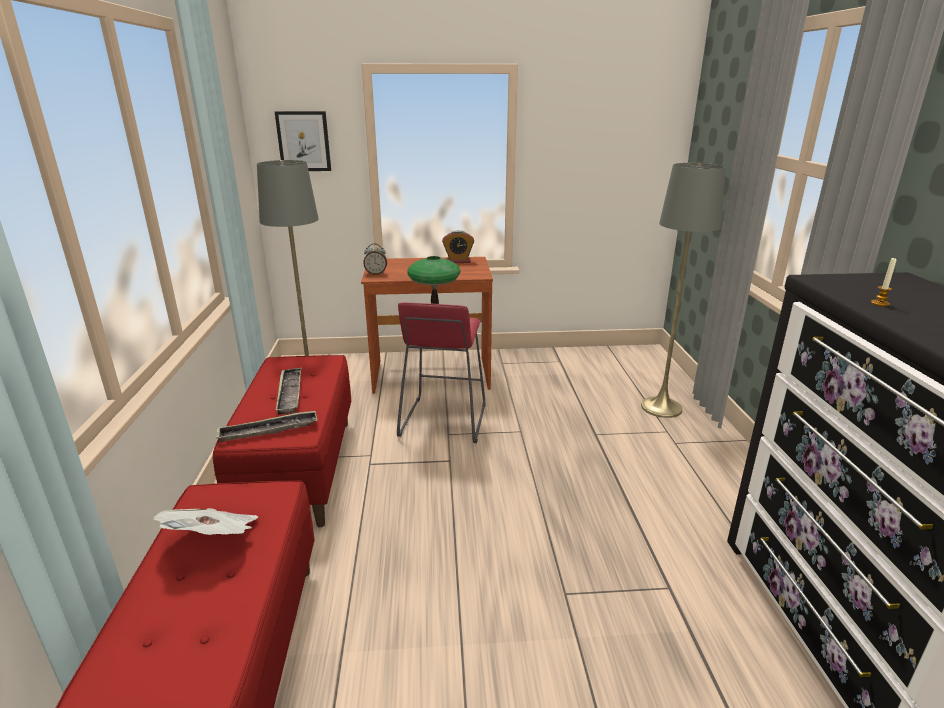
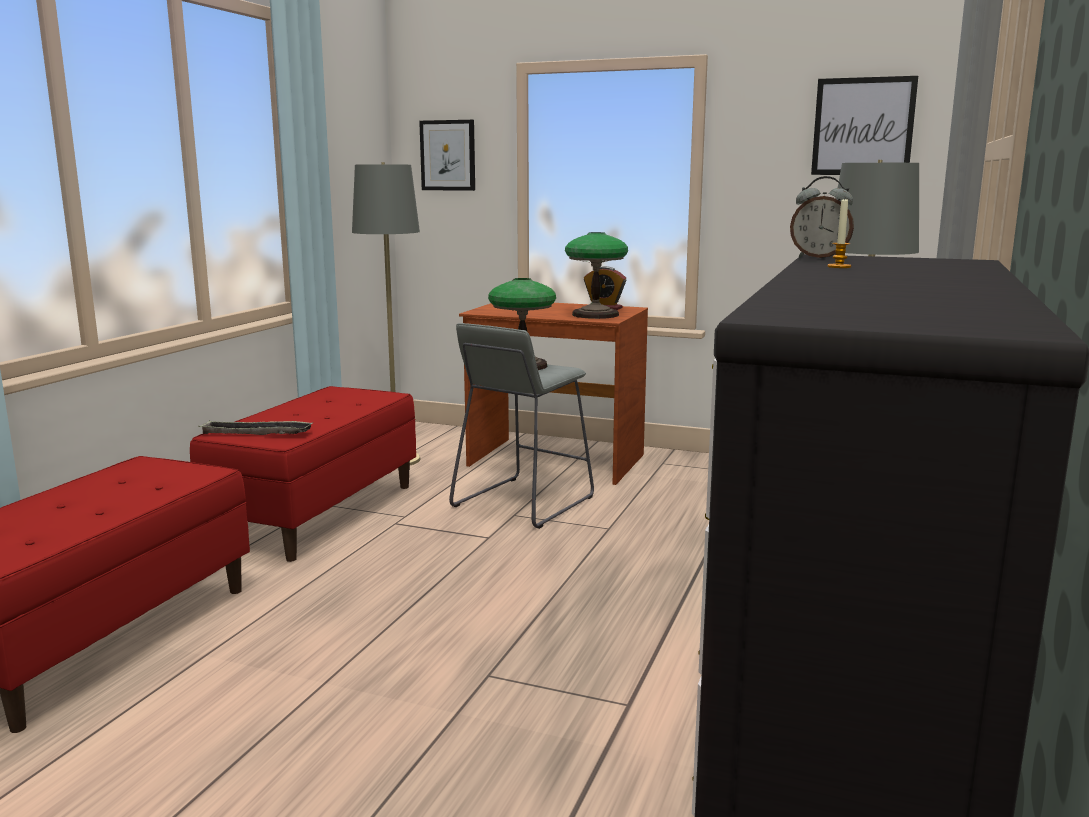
camera: 25 degrees right, 10 degrees down
(214, 539) = (114, 489): newspaper -> none
(290, 394) = (313, 413): tray -> none
(376, 273) = (487, 309): alarm clock -> alarm clock (819, 258)
(443, 420) = (523, 502): red stool -> grey stool
(463, 270) = (595, 315): none -> table lamp
(625, 121) = (863, 126): none -> picture

